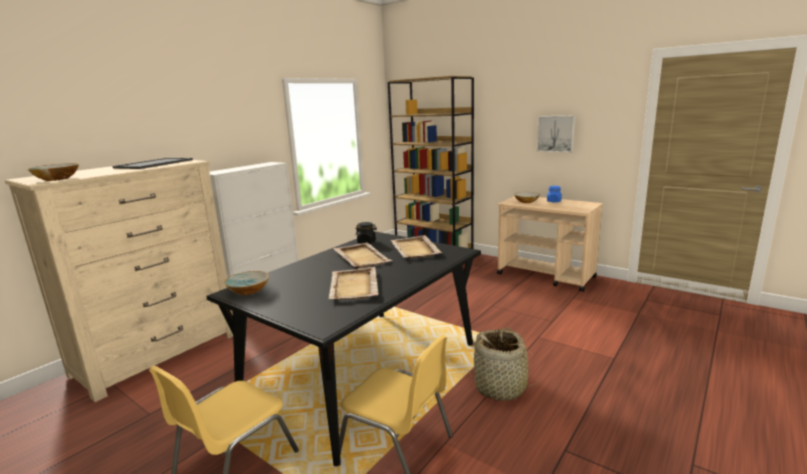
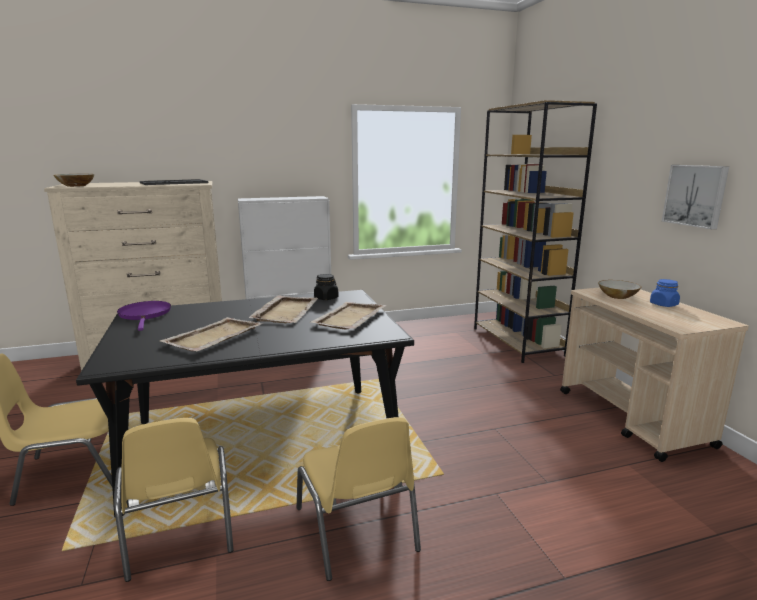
camera: 35 degrees right, 0 degrees up
(249, 291) = (145, 315): bowl -> purple frying pan
(501, 387) = (357, 530): basket -> yellow chair

